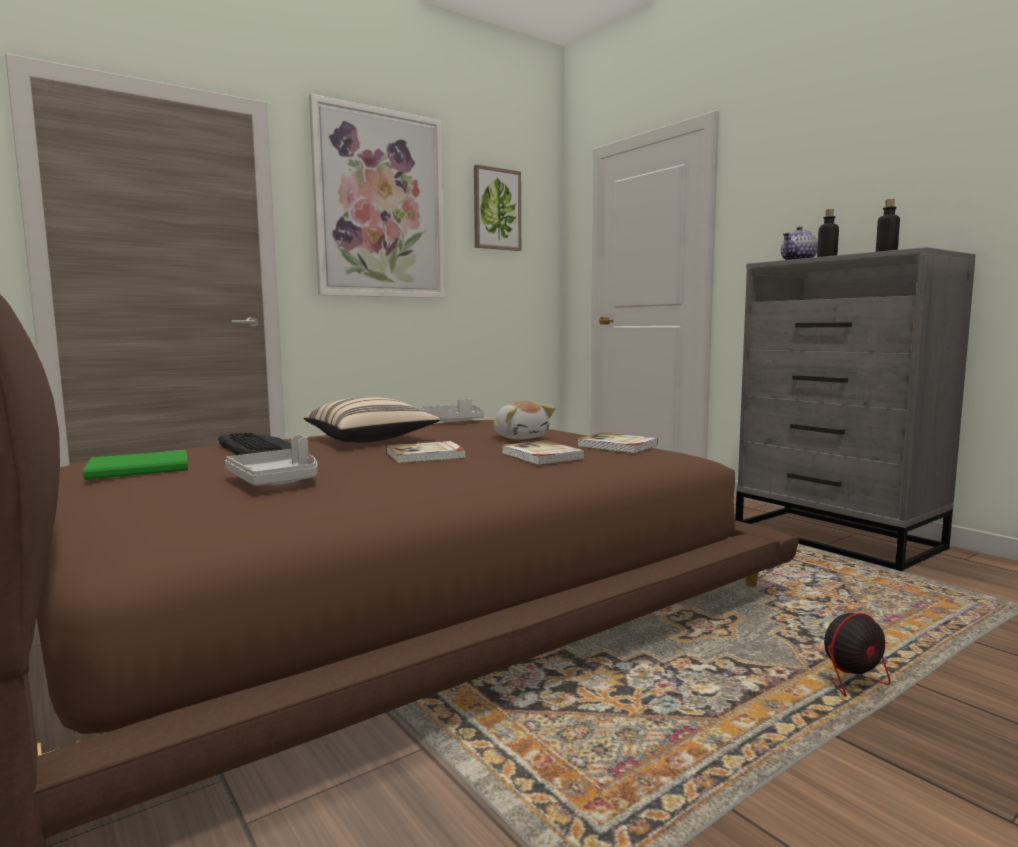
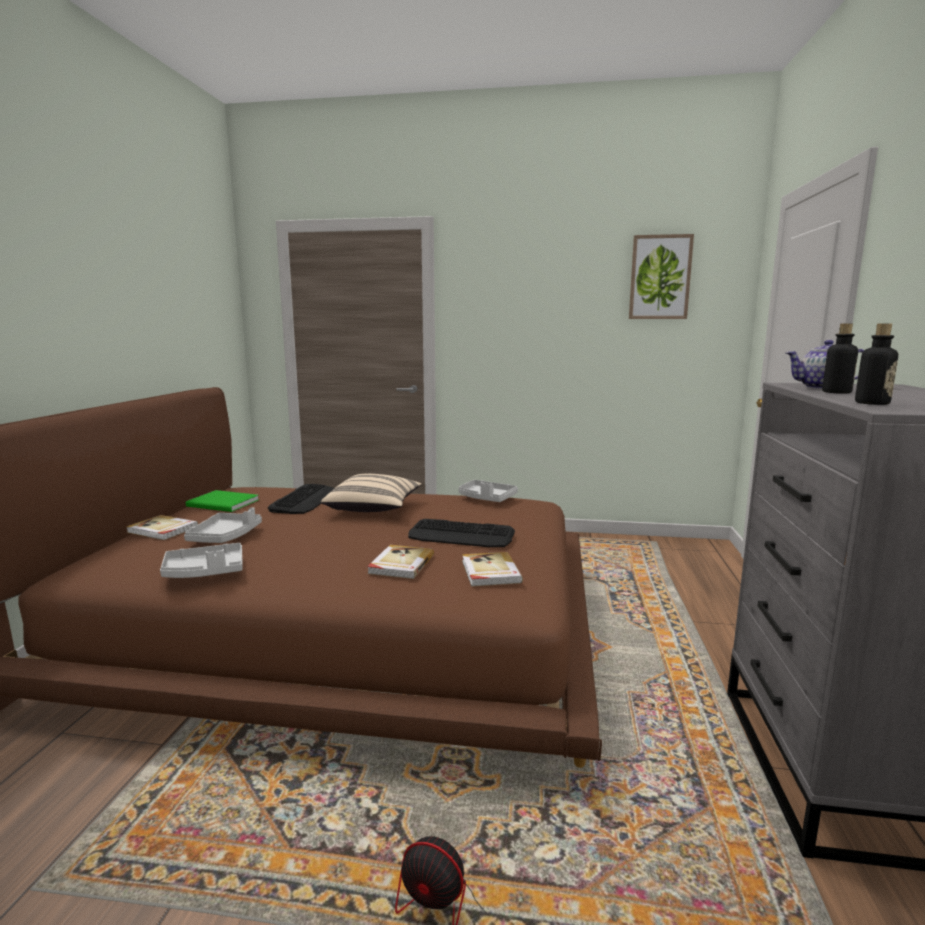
camera: 45 degrees right, 5 degrees up
(369, 500) = (205, 572): none -> grey tray
(380, 205) = (527, 287): picture -> none
(426, 455) = (346, 538): book -> book (162, 530)
(521, 437) = (461, 535): plush toy -> keyboard

